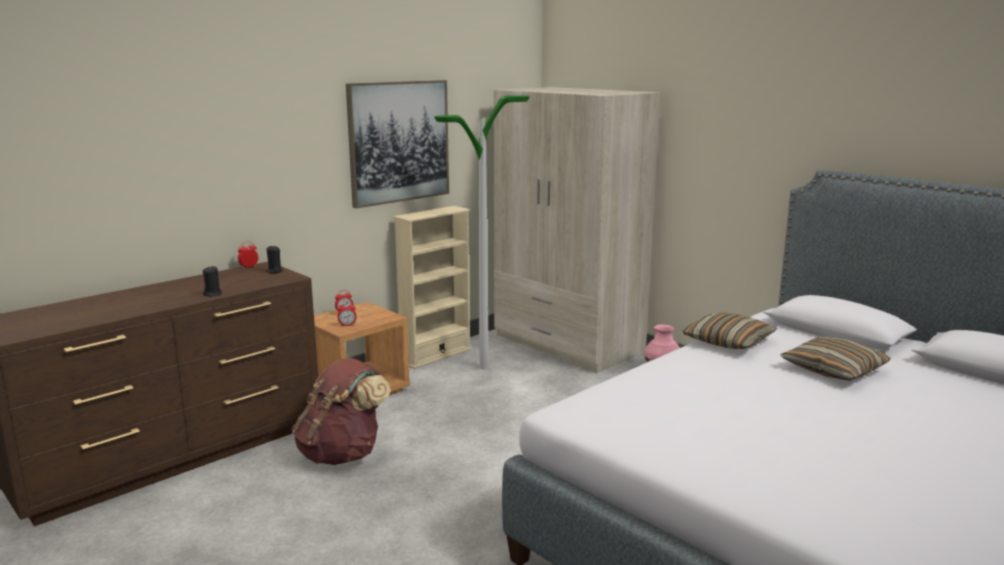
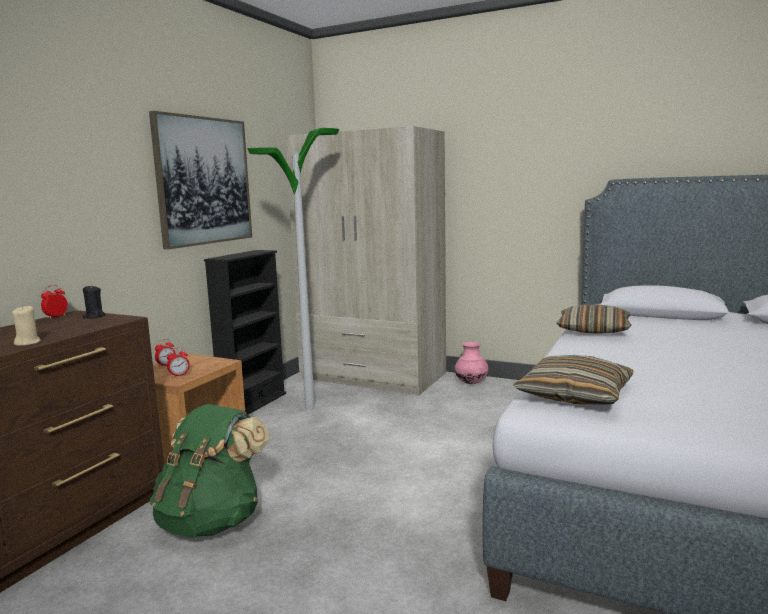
camera: 20 degrees left, 5 degrees down
(213, 294) = (28, 343): black candle -> beige candle
(343, 454) = (212, 521): brown backpack -> green backpack
(436, 355) = (253, 404): beige bookcase -> black bookcase
(834, 370) = (706, 337): pillow -> pillow (574, 394)

